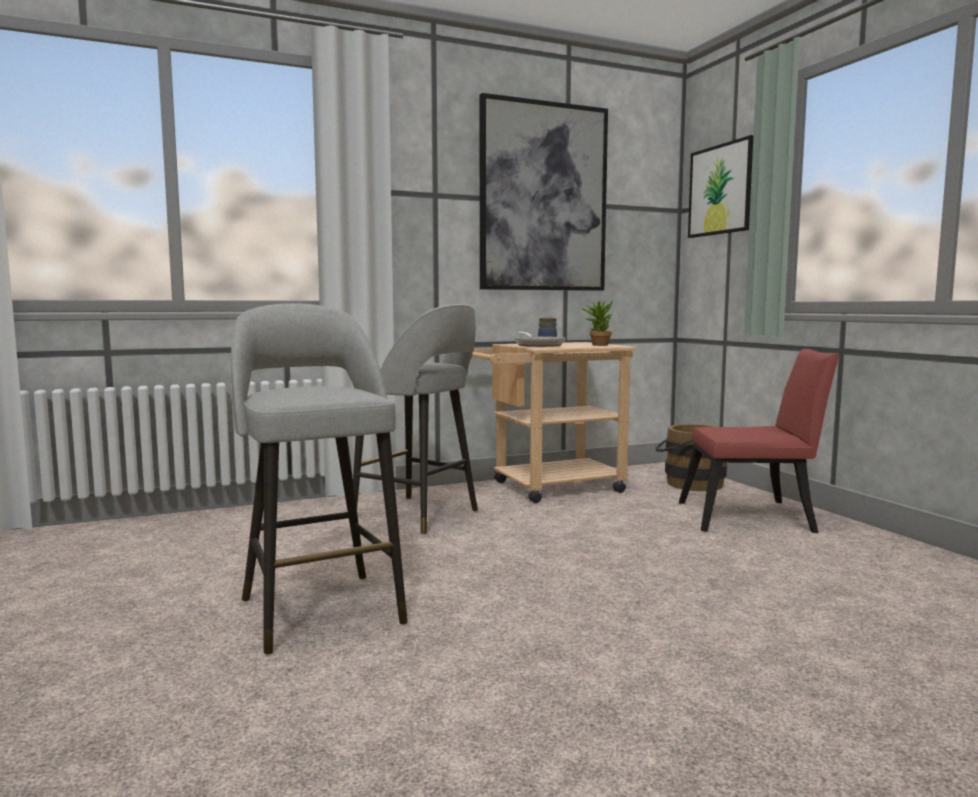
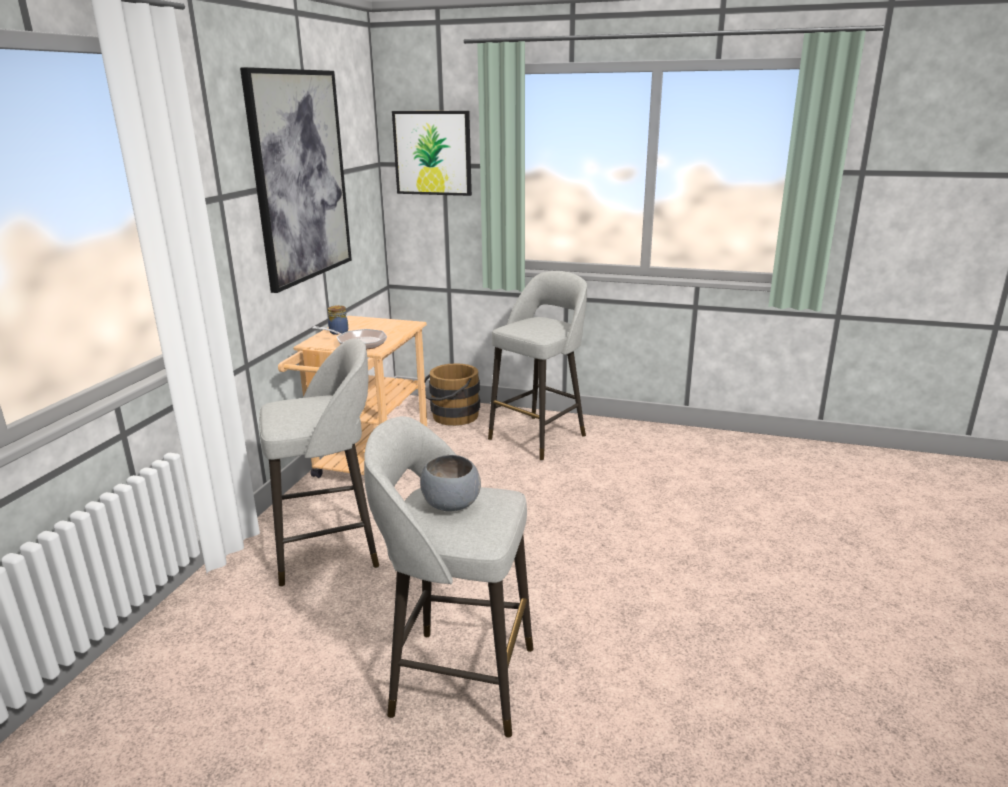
camera: 50 degrees left, 15 degrees up
(319, 388) = (451, 504): none -> grey bowl
(597, 345) = (392, 326): potted plant -> none
(754, 517) = (539, 436): red chair -> grey stool

